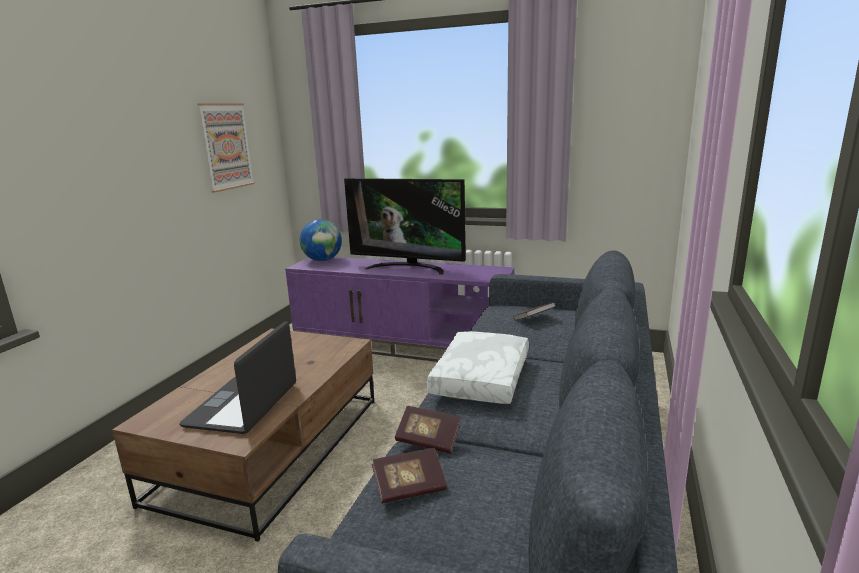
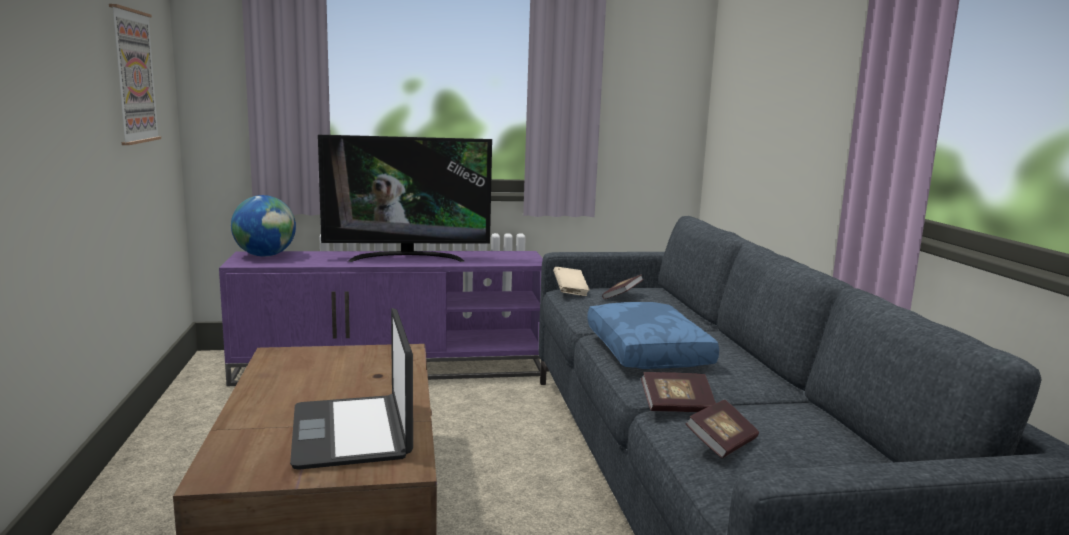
camera: 30 degrees left, 5 degrees down
(483, 379) = (649, 351): white pillow -> blue pillow
(498, 309) = (570, 291): none -> beige book

